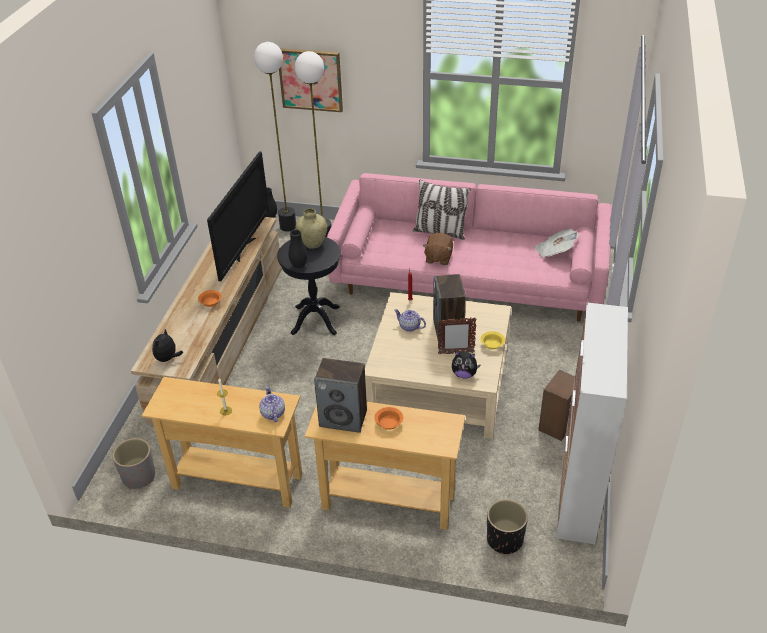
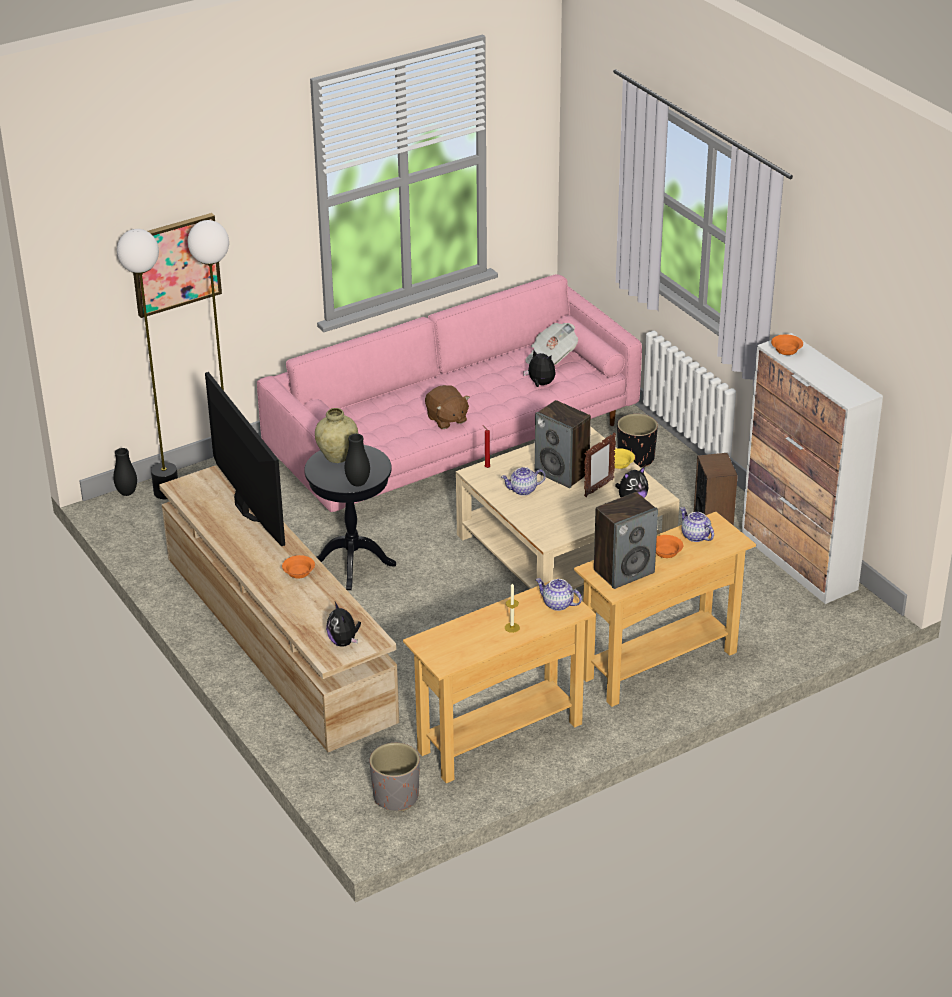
camera: 45 degrees left, 5 degrees down
(424, 424) = (695, 536): none -> teapot
(440, 232) = (410, 394): pillow -> none
(504, 539) = (789, 630): black planter -> black planter (635, 458)
(525, 265) = (540, 384): none -> plush toy
(602, 318) = (786, 350): none -> orange bowl

